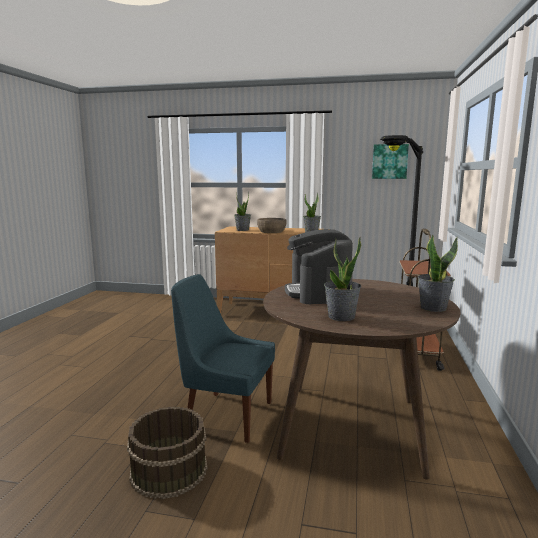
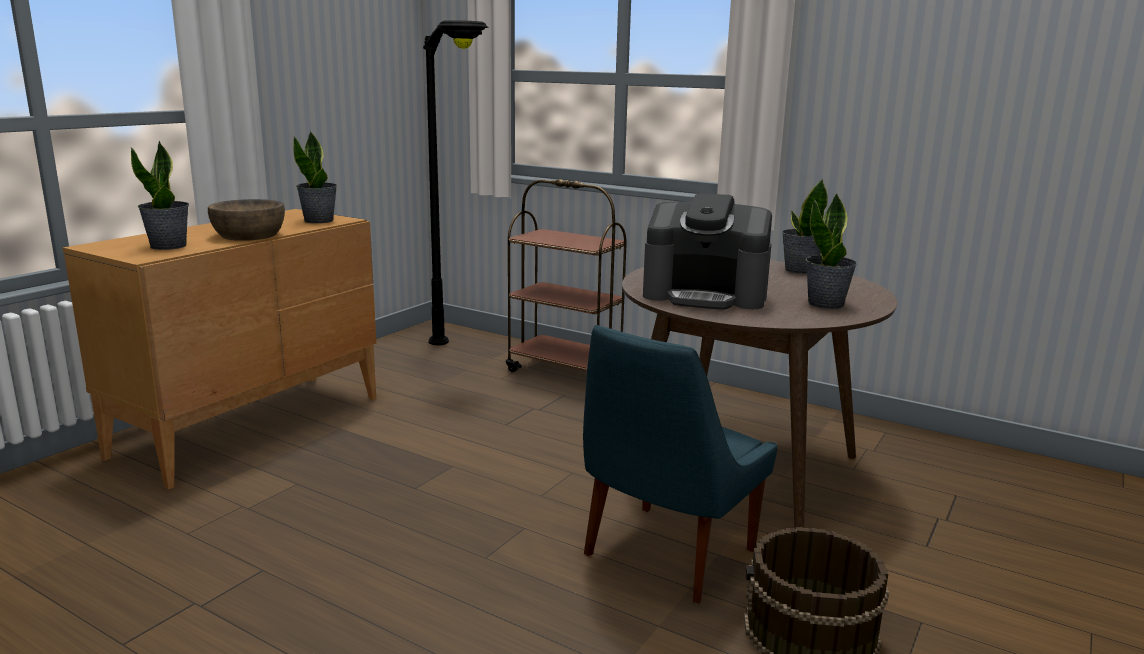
camera: 70 degrees left, 5 degrees up
(389, 161) = (350, 60): picture -> none

